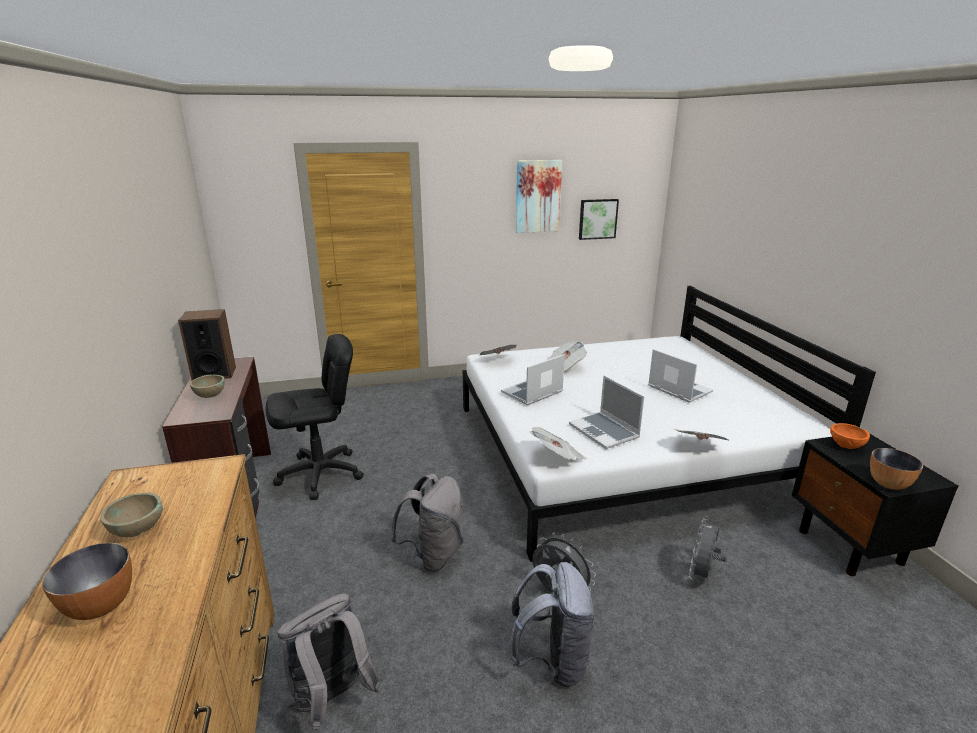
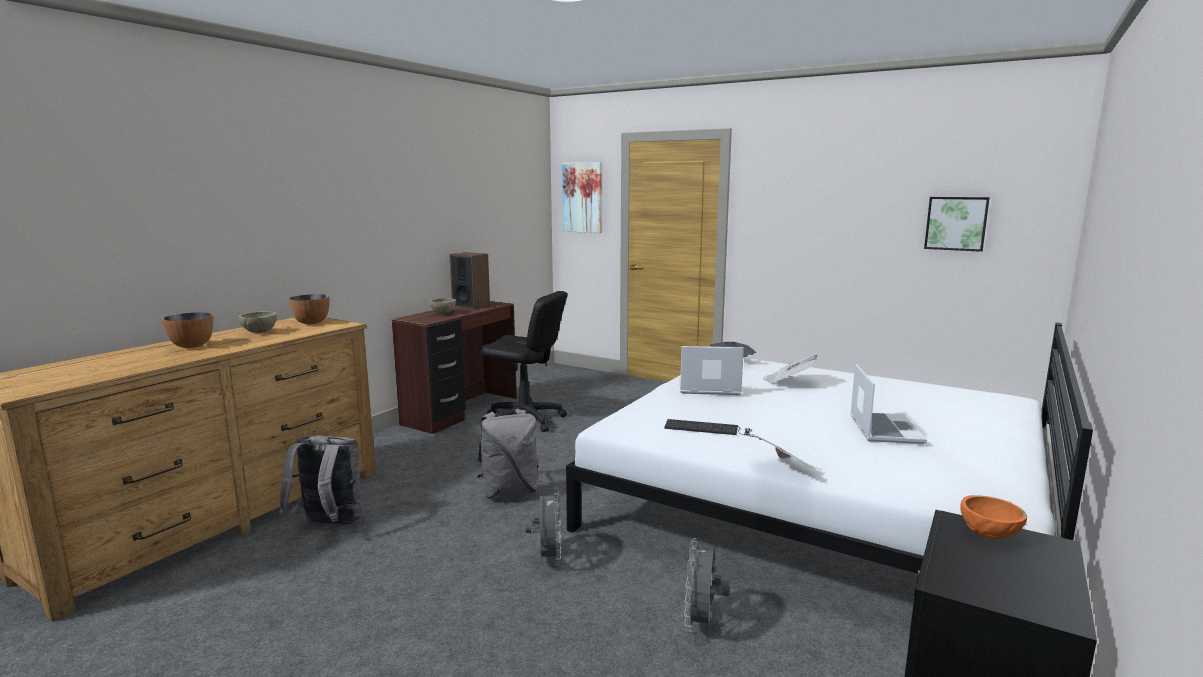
camera: 45 degrees right, 10 degrees down
(537, 196) = (867, 190): picture -> picture (583, 197)
(552, 661) = (466, 589): grey backpack -> none
(557, 457) = (622, 427): newspaper -> none
(605, 431) = (710, 429): laptop -> keyboard
(702, 576) = (702, 624): grey fan -> grey fan turned 60 degrees counterclockwise
(888, 484) = (952, 582): bowl -> bowl (312, 323)

